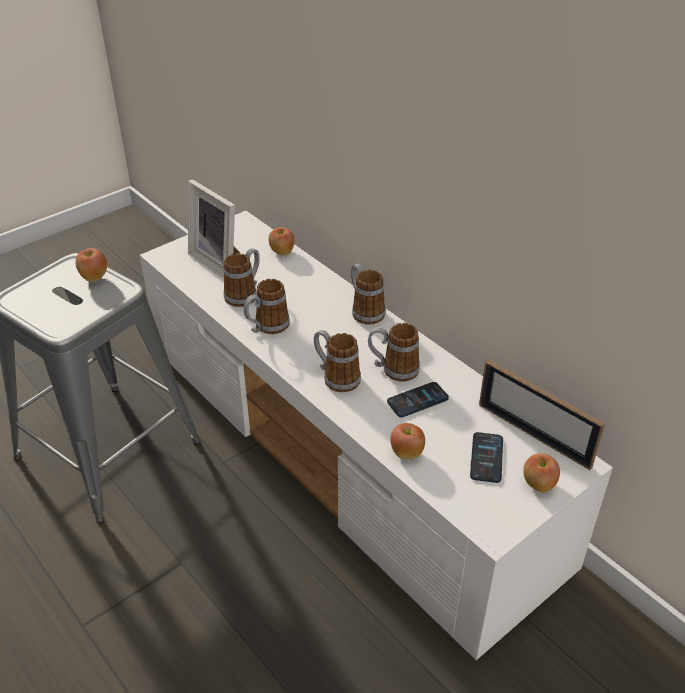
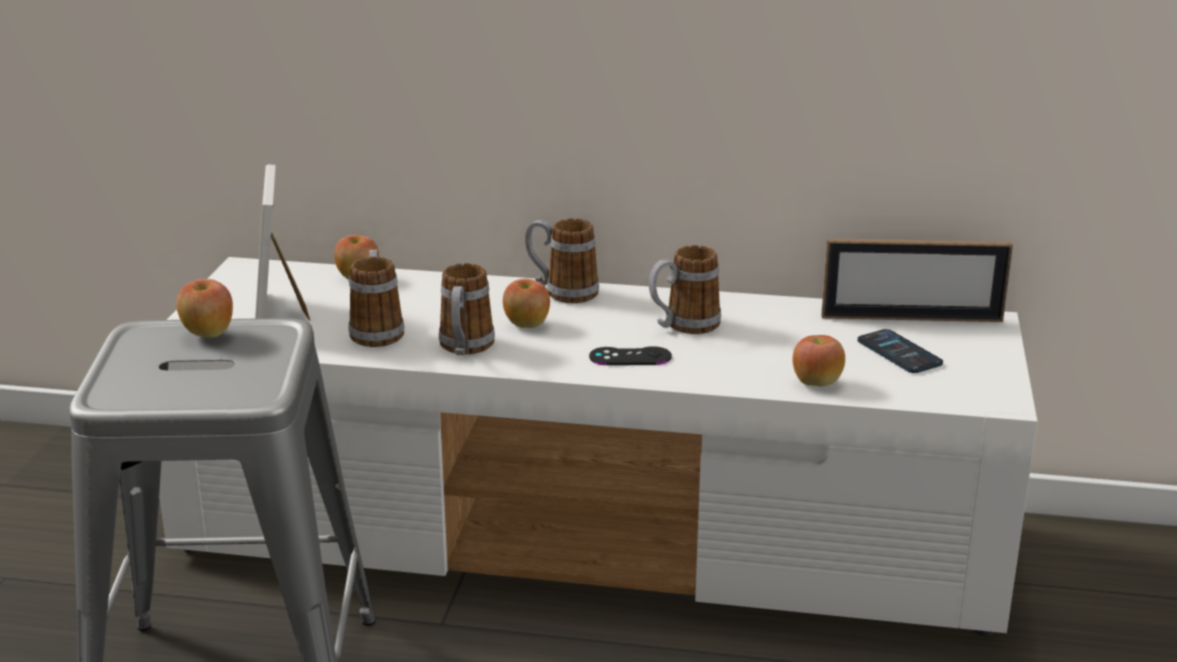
camera: 40 degrees left, 15 degrees down
(219, 262) = (283, 314): picture frame -> picture frame turned 75 degrees clockwise
(336, 377) = (630, 357): mug -> black game controller
(417, 400) = (754, 339): phone -> none
(538, 485) = (978, 351): apple -> apple (526, 324)

